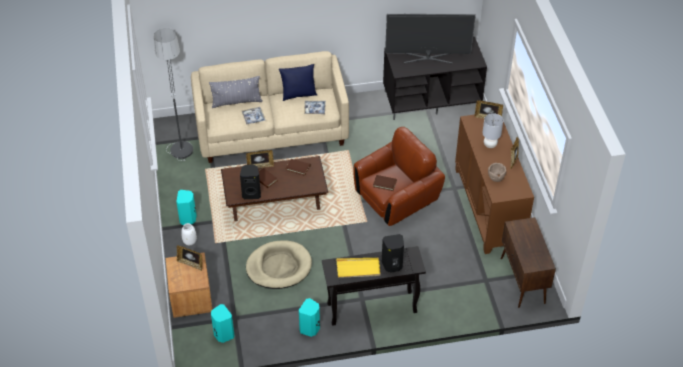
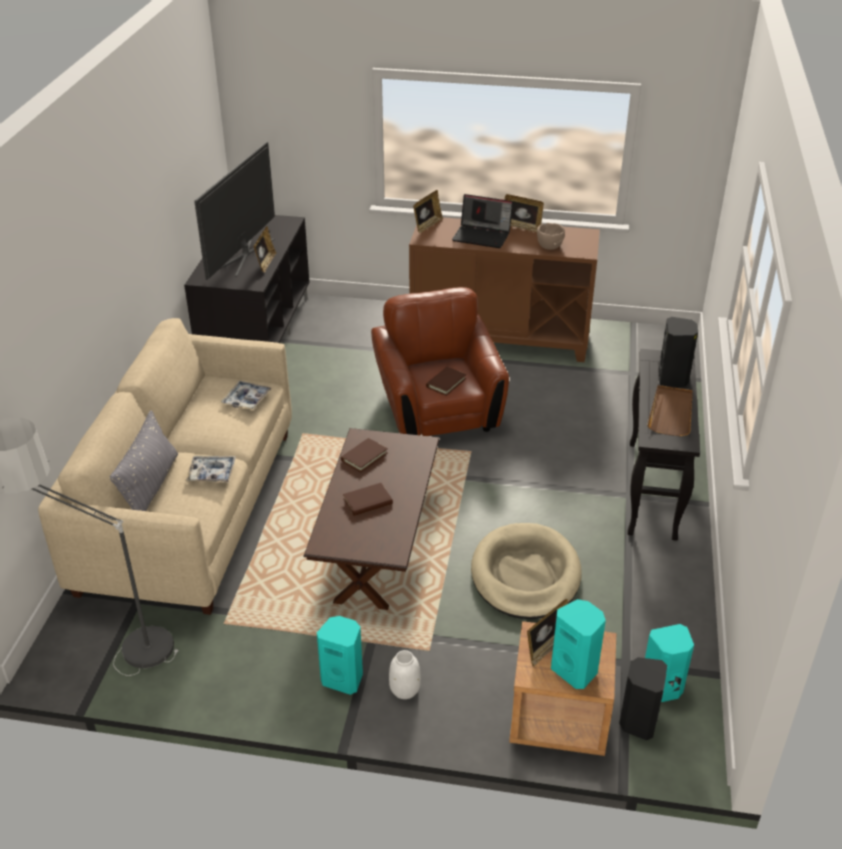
camera: 70 degrees left, 10 degrees down
(251, 193) = (395, 527): black speaker -> black speaker (637, 722)
(260, 166) = (331, 500): picture frame -> picture frame (265, 263)
(298, 94) = (194, 409): blue pillow -> none
(310, 329) = (677, 568): turquoise speaker -> turquoise speaker (575, 670)
(358, 269) = (671, 412): yellow tray -> brown tray
(490, 145) = (482, 236): grey table lamp -> laptop
(522, 281) = (644, 345): brown cabinet -> none

